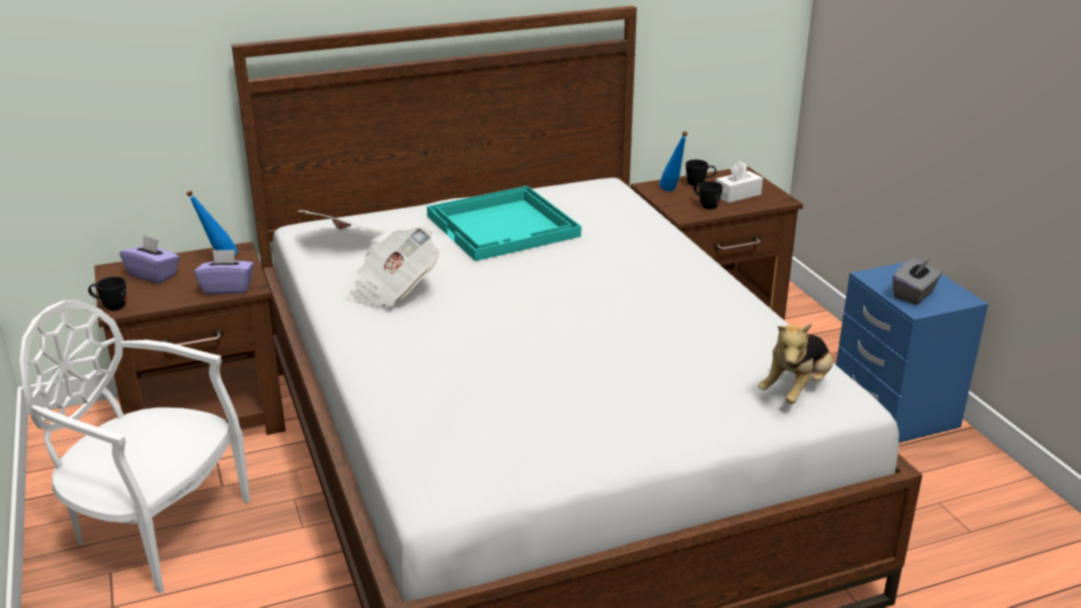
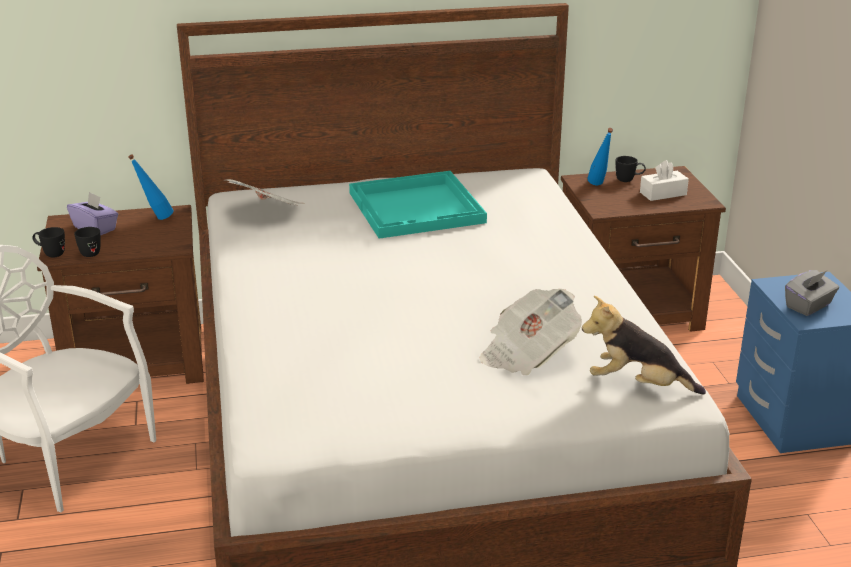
camera: 10 degrees right, 0 degrees up
(227, 288) = (156, 245): purple tissue box -> none
(393, 290) = (295, 259): newspaper -> newspaper (527, 354)
(705, 205) = (626, 202): black mug -> black mug (89, 252)
(796, 389) = (637, 385): plush toy -> plush toy turned 60 degrees clockwise

